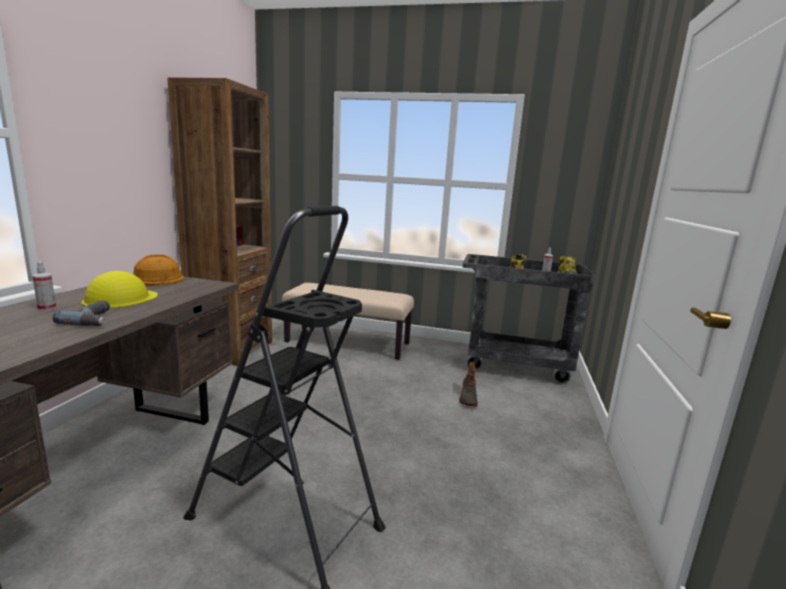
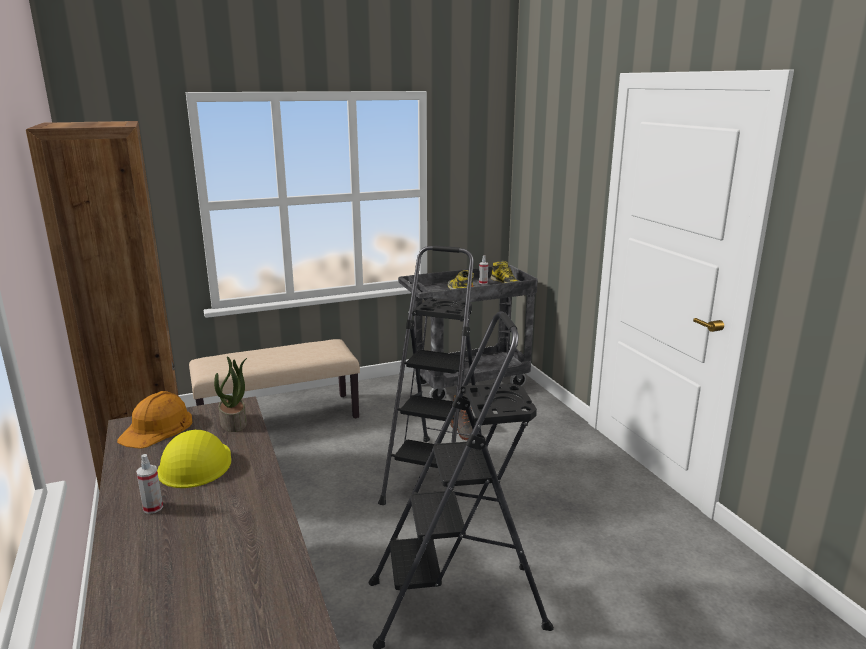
camera: 35 degrees left, 5 degrees up
(95, 319) = (244, 494): power drill -> none
(191, 289) = (234, 423): none -> potted plant
(405, 416) = (436, 473): none -> step ladder

